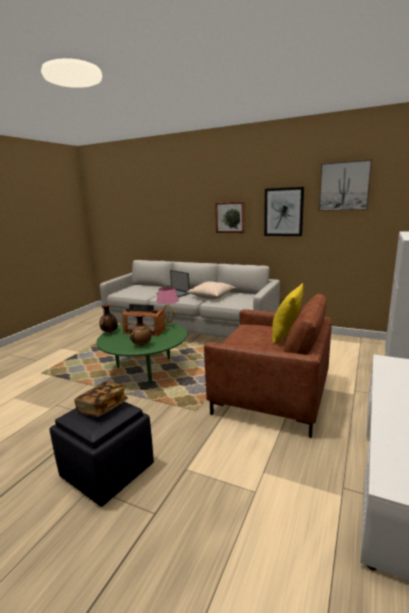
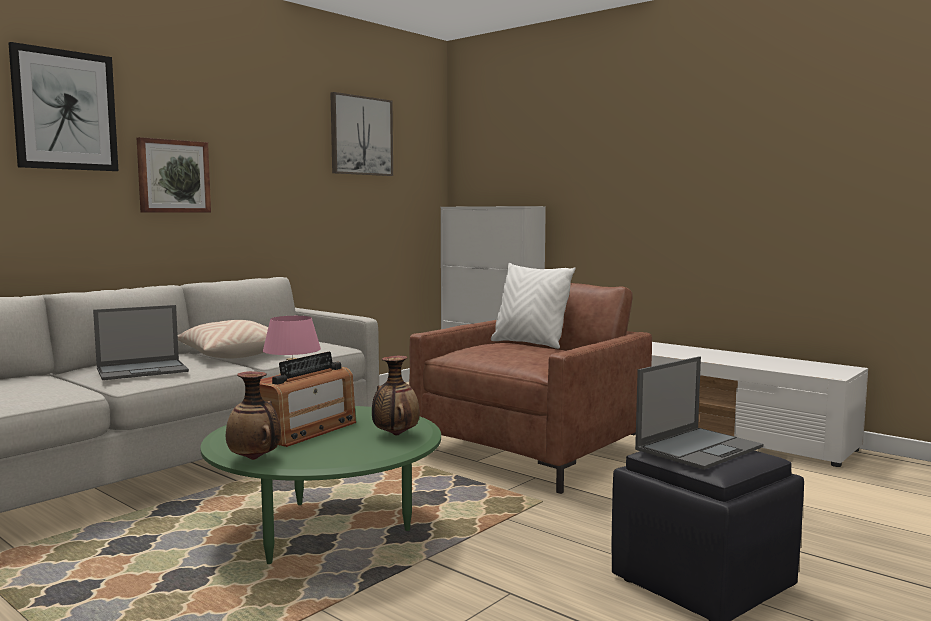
camera: 75 degrees left, 10 degrees down
(103, 407) = (699, 448): book -> laptop
(283, 212) = (279, 171): picture -> picture (65, 110)
(286, 336) = (530, 344): yellow pillow -> white pillow

